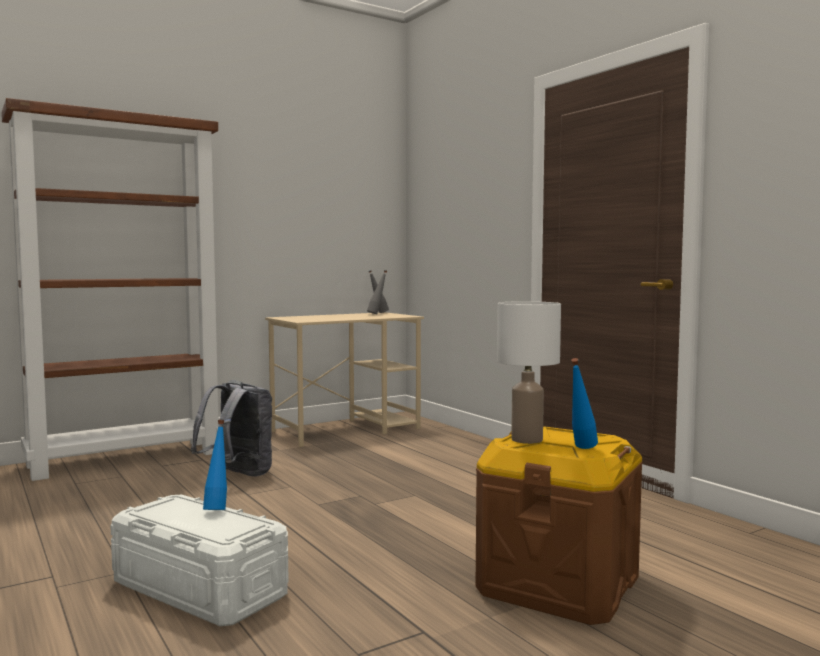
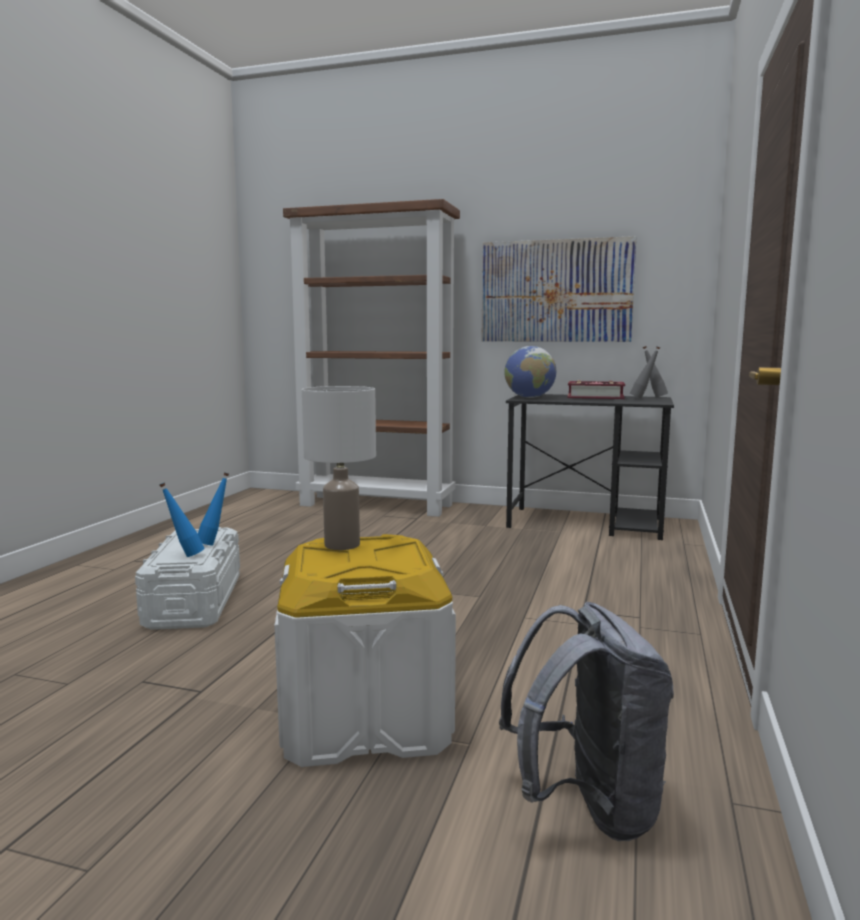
camera: 50 degrees right, 5 degrees up
(238, 475) = (407, 536): grey backpack -> grey backpack (587, 806)
(289, 220) = (556, 291): none -> picture
(300, 319) = (529, 397): none -> globe
(341, 315) = (595, 397): none -> book
(347, 430) = (586, 523): beige desk -> black desk
(558, 584) = (364, 718): brown storage box -> white storage box
(581, 449) = (335, 566): blue bottle -> blue bottle (184, 556)

